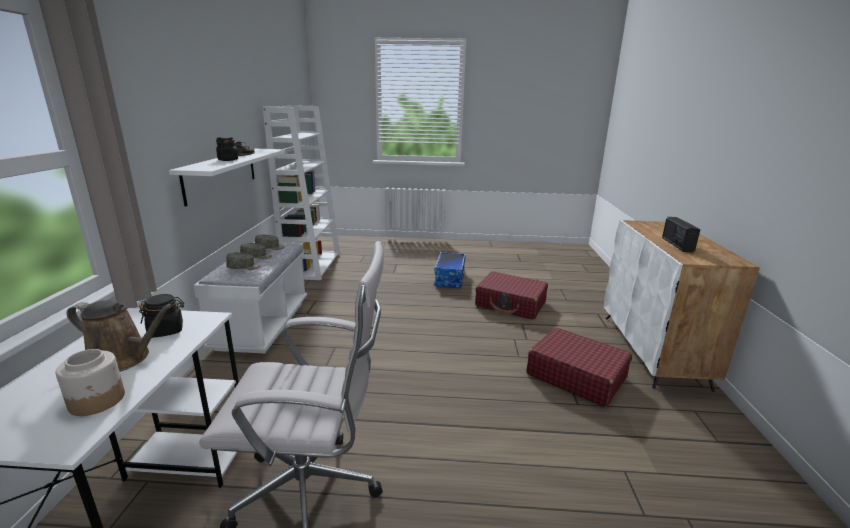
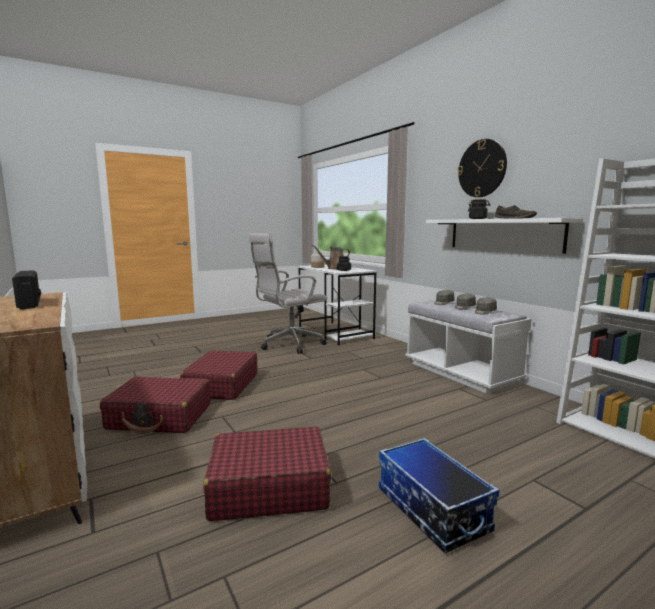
camera: 145 degrees right, 10 degrees down
(189, 96) = (482, 168): none -> wall clock
(503, 403) = (221, 385): none -> red suitcase

